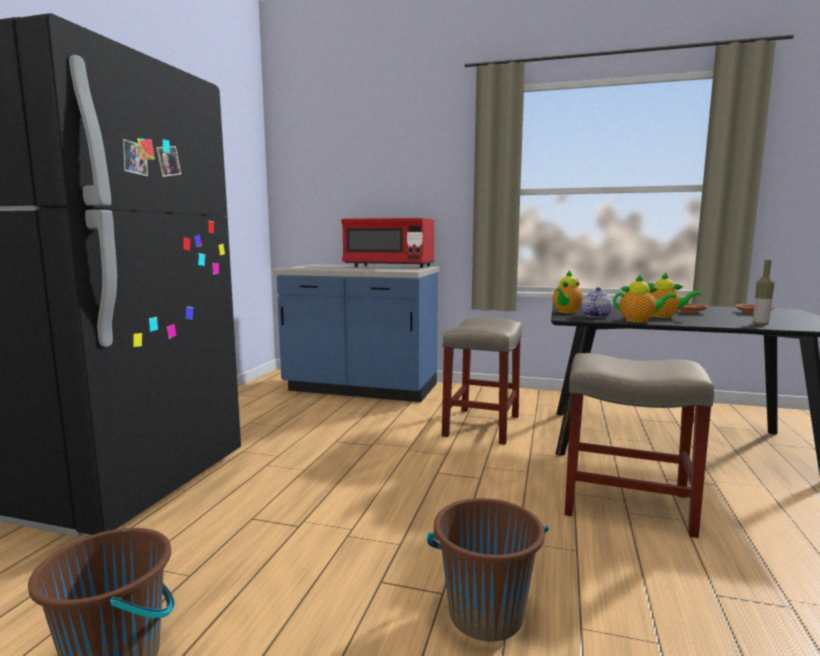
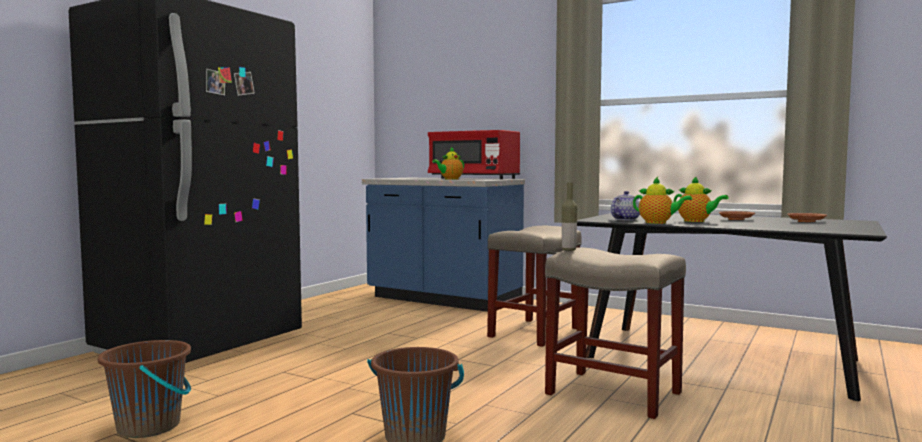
camera: 15 degrees right, 5 degrees down
(566, 312) = (605, 217): teapot -> teapot (450, 179)
(760, 324) = (779, 227): bottle -> bottle (569, 250)

